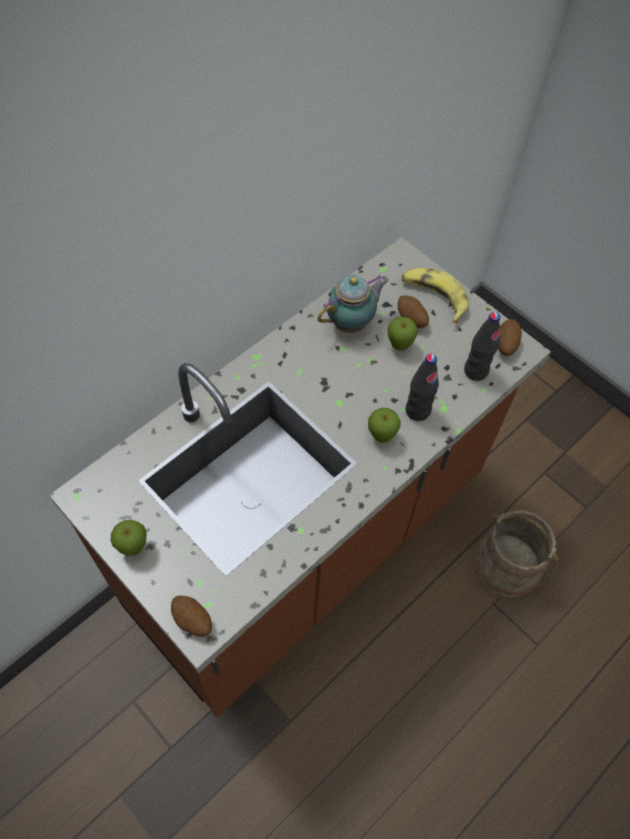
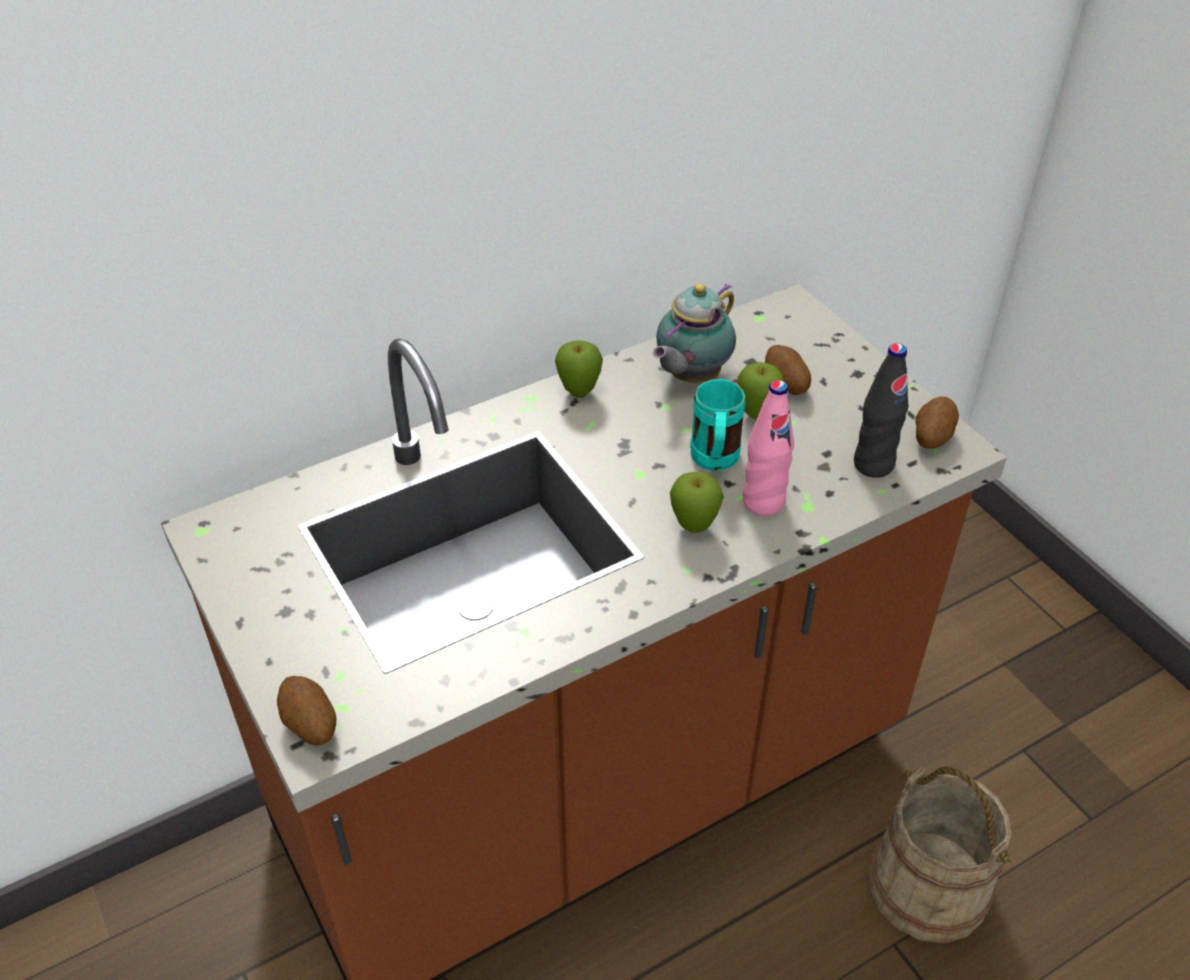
camera: 15 degrees right, 15 degrees down
(134, 547) = (257, 610): apple -> apple (579, 393)
(352, 323) = (690, 377): teapot -> teapot turned 150 degrees clockwise
(382, 387) = (714, 463): none -> turquoise mug
(417, 410) = (763, 502): black bottle -> pink bottle
(434, 297) = (829, 362): banana -> none

